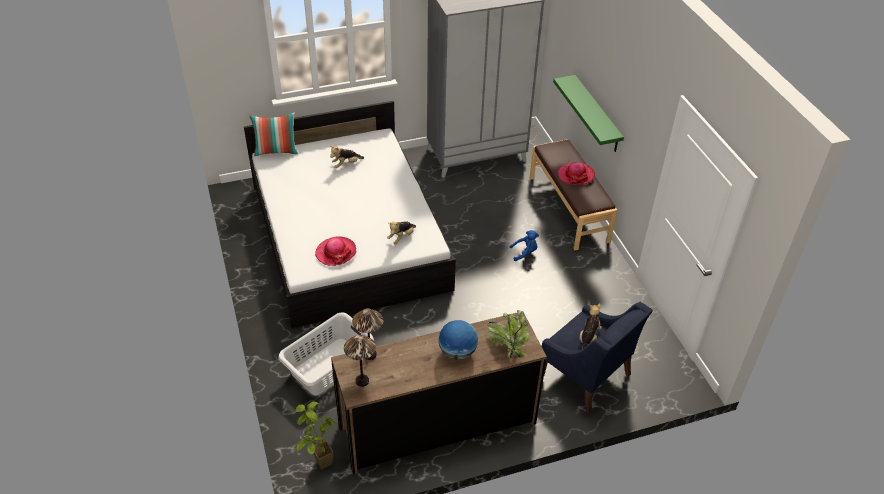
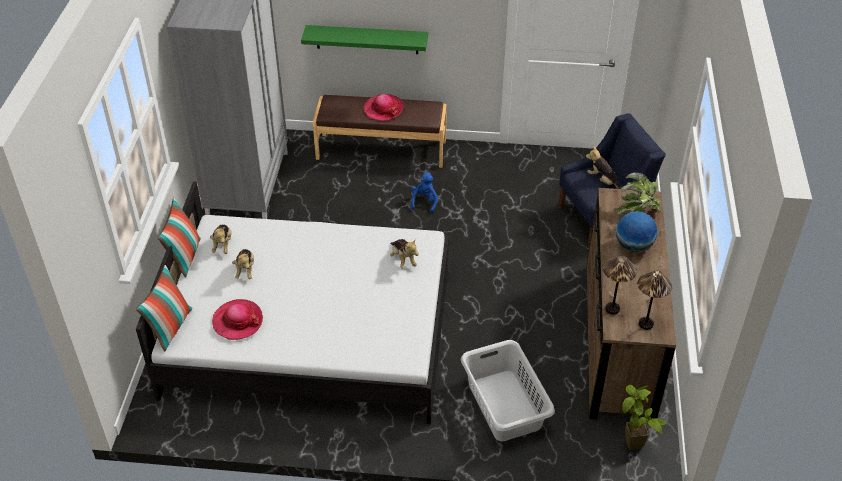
camera: 65 degrees left, 0 degrees up
(336, 252) = (395, 319): hat -> hat (237, 321)
(343, 134) = (184, 257): none -> pillow
(364, 146) = (223, 245): none -> plush toy

